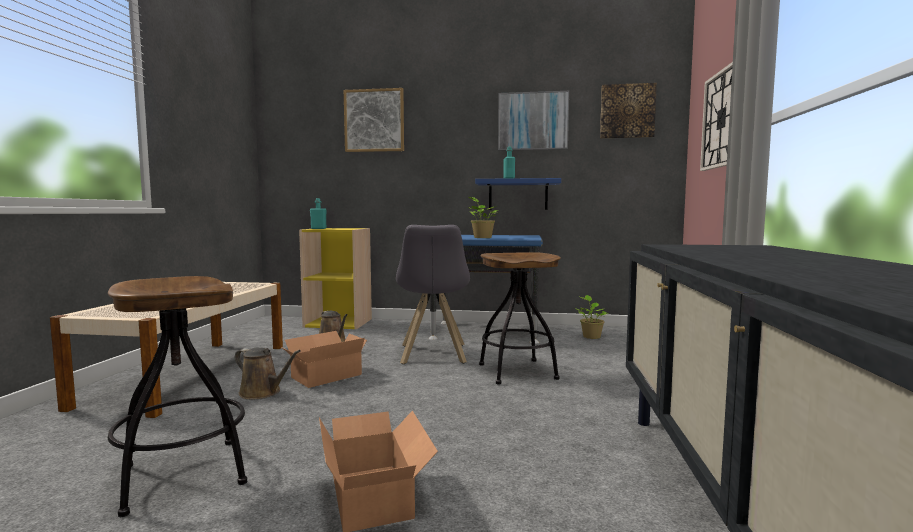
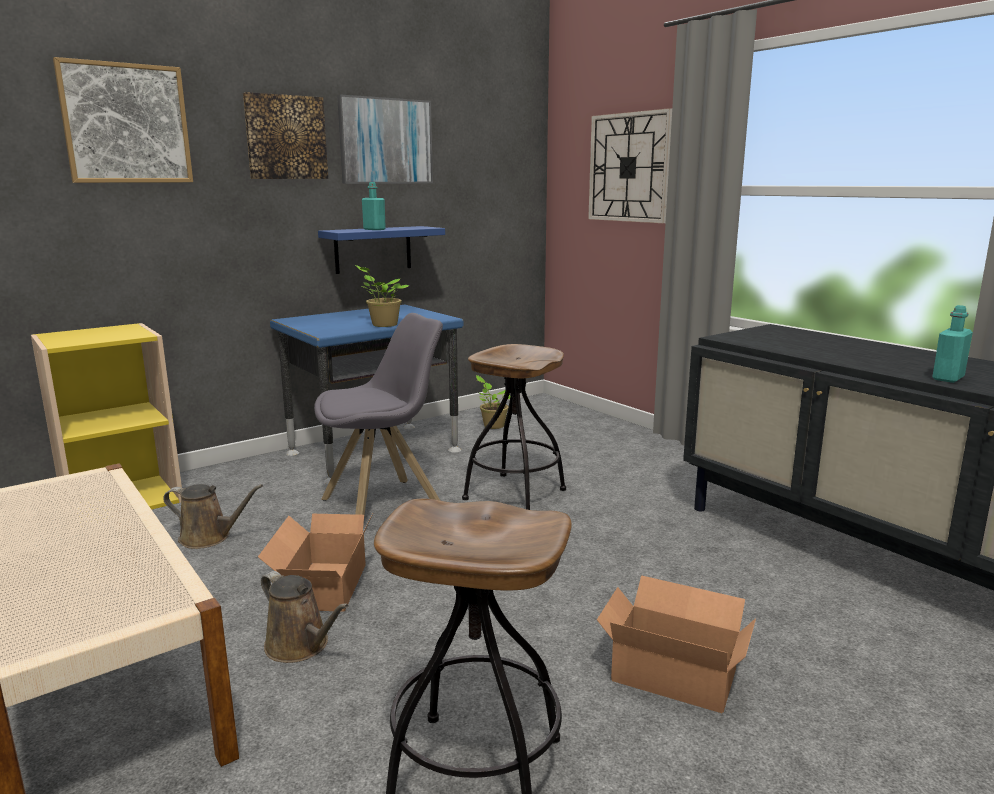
camera: 45 degrees left, 10 degrees up
(263, 392) = (301, 646): brown watering can -> brown watering can turned 60 degrees clockwise
(318, 228) = (63, 340): turquoise bottle -> turquoise bottle (948, 378)
(433, 354) = (383, 504): grey chair -> grey chair turned 75 degrees counterclockwise
(627, 111) = (491, 134): picture -> picture (285, 137)

